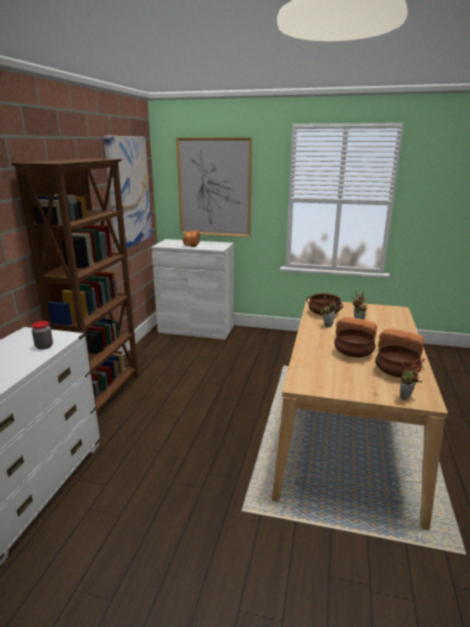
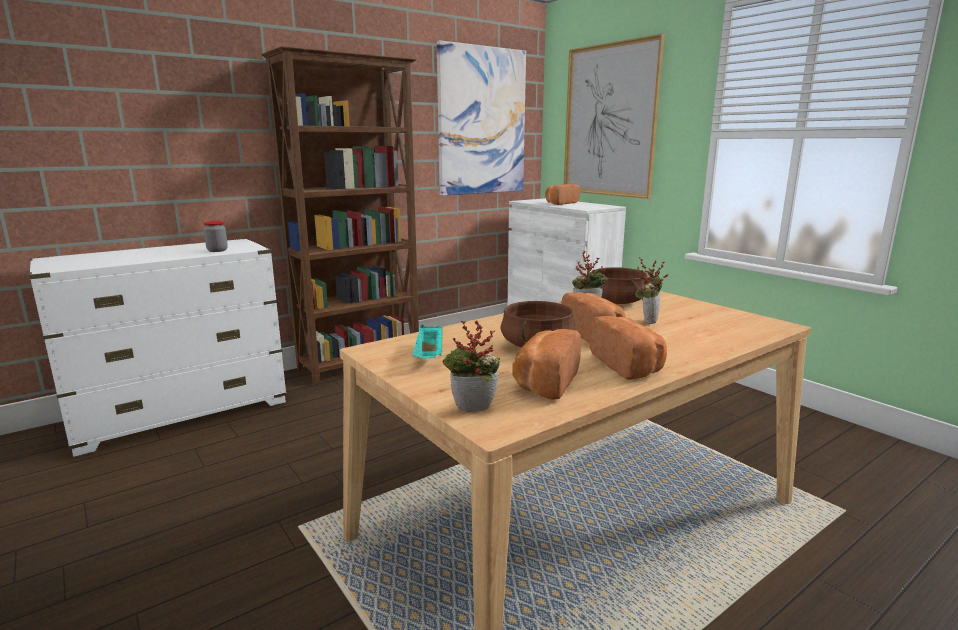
camera: 40 degrees right, 5 degrees down
(330, 378) = (429, 356): none -> turquoise tray
(396, 372) = (544, 382): brown cooking pot -> bread

